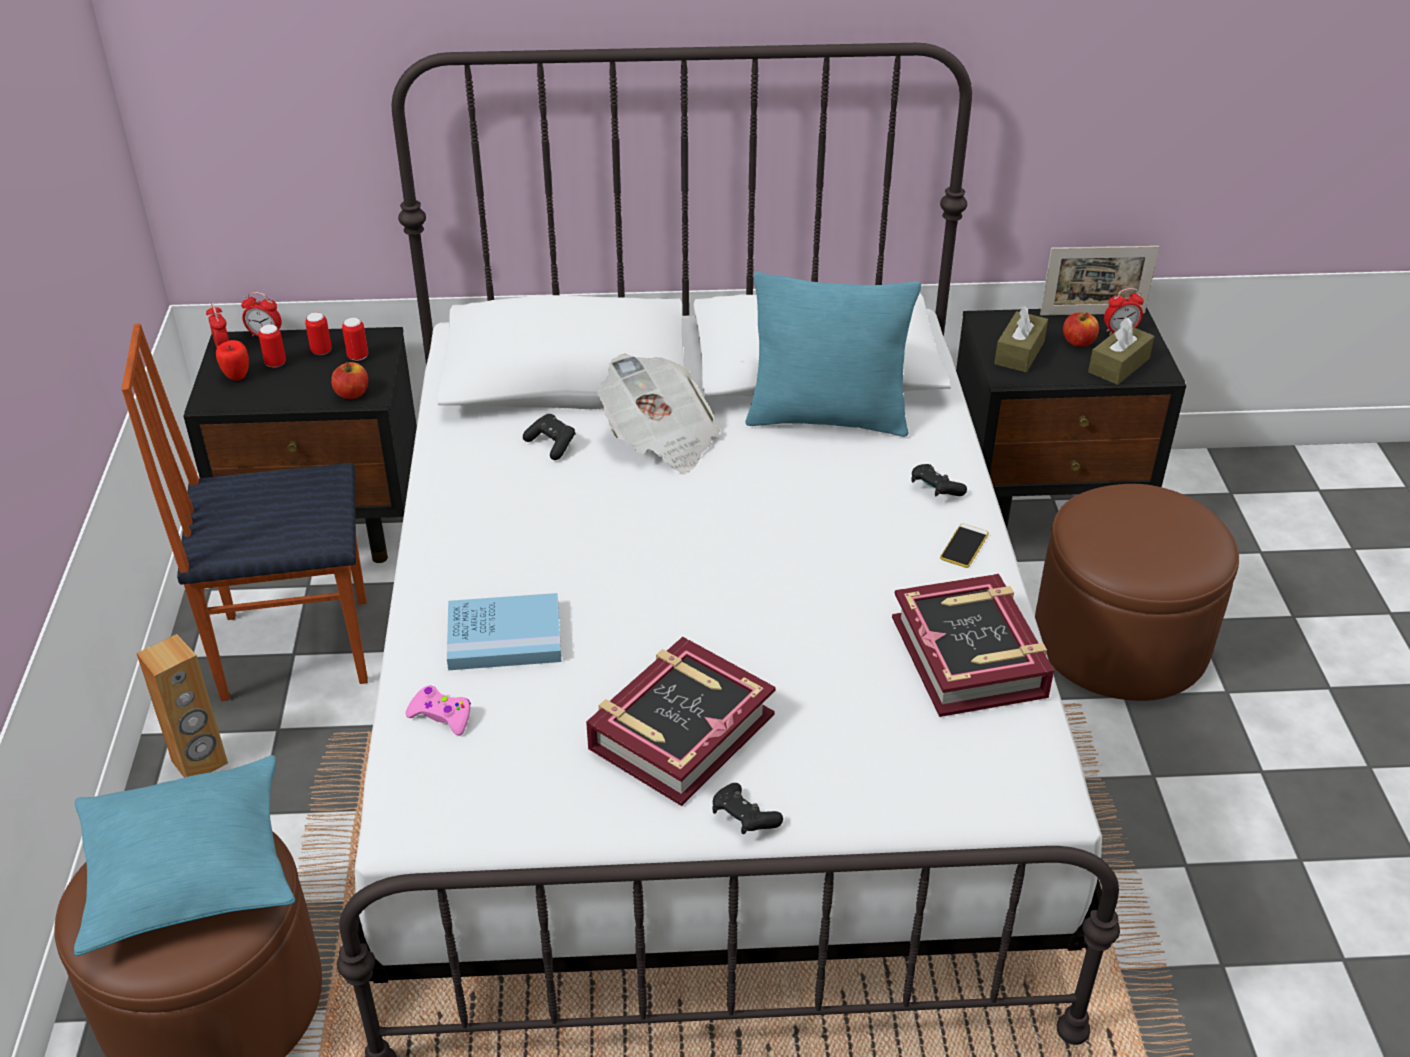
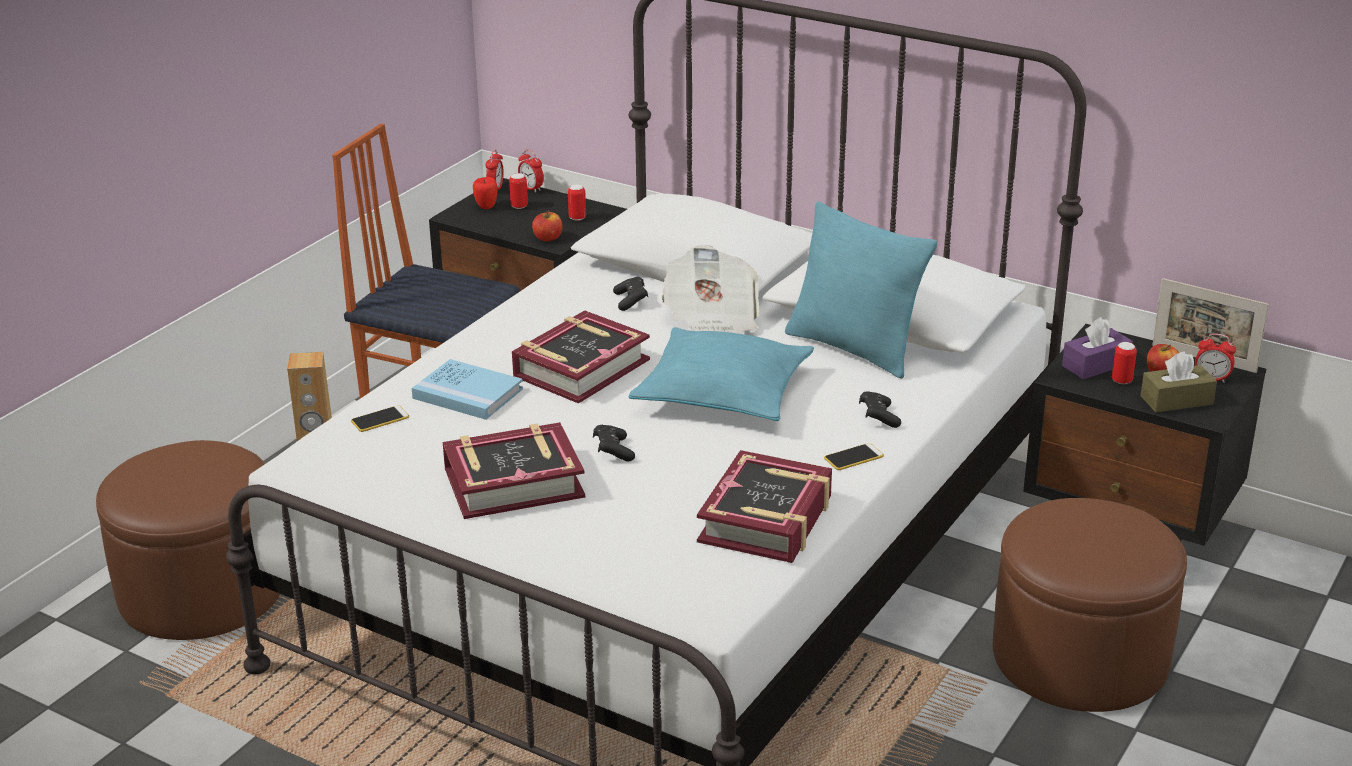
camera: 35 degrees right, 10 degrees down
(188, 869) = (199, 470): turquoise pillow -> turquoise pillow (723, 392)
(321, 351) = (557, 208): can -> can (1122, 381)
(441, 716) = (380, 419): pink game controller -> phone
(590, 550) = (580, 368): none -> book
(744, 819) = (494, 541): black game controller -> black game controller (613, 451)
(1019, 353) = (1095, 365): brown tissue box -> purple tissue box

